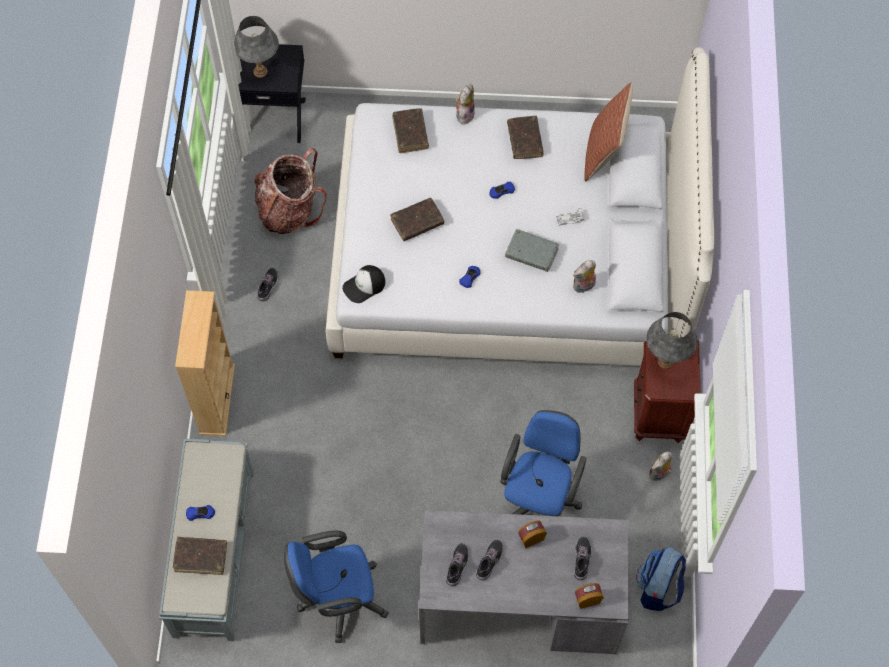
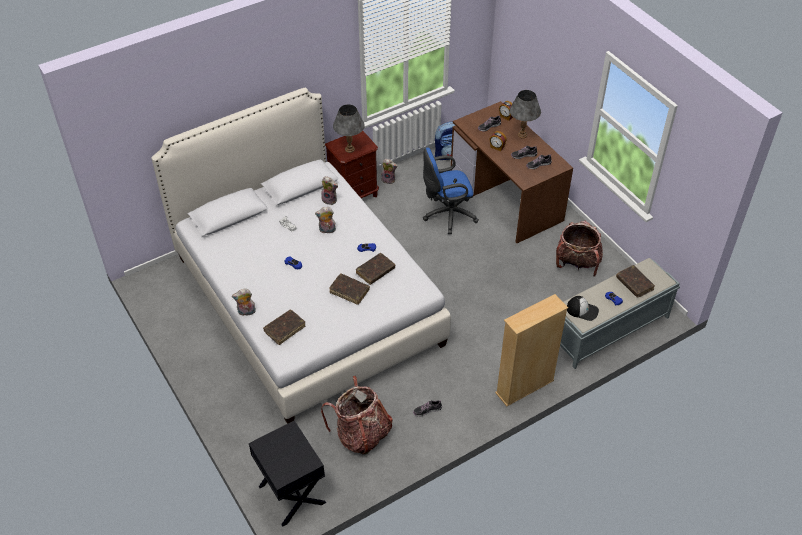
camera: 125 degrees left, 15 degrees down
(260, 71) = (292, 454): grey table lamp -> grey table lamp (522, 135)
(338, 599) = (577, 263): blue office chair -> backpack
(364, 286) = (415, 292): cap -> cap (582, 310)
(518, 603) = (507, 197): grey desk -> brown desk
(525, 140) = (245, 272): brown book -> brown book (375, 271)
(531, 253) = (327, 230): grey book -> plush toy
(604, 152) = (226, 233): pillow -> none

